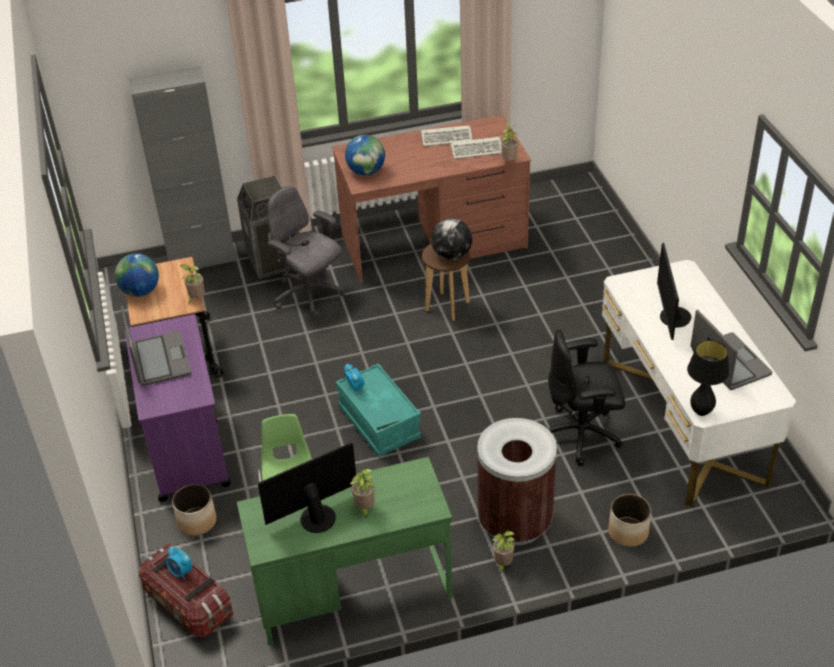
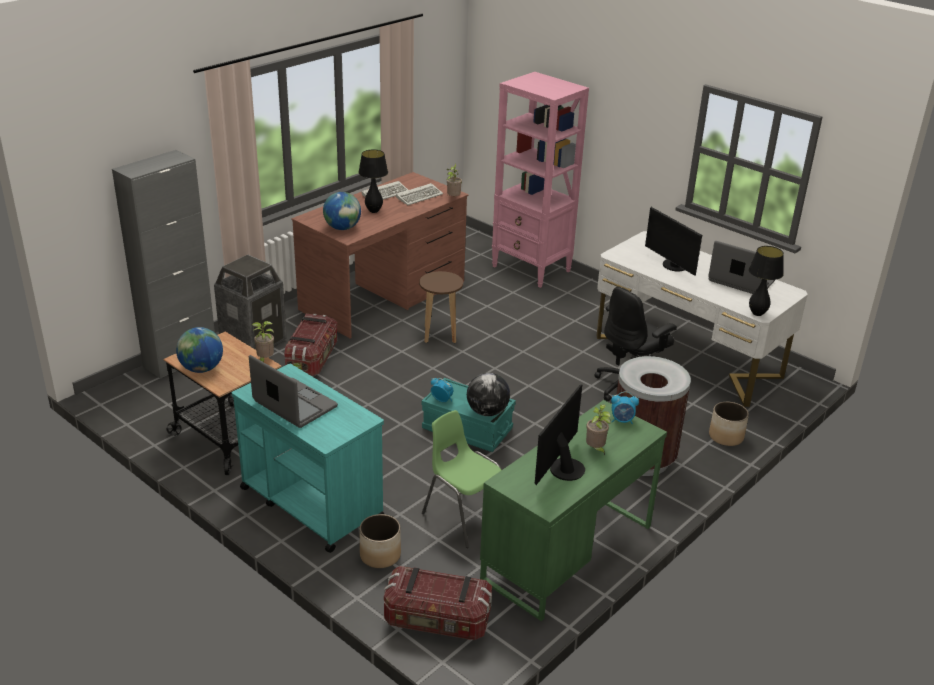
camera: 35 degrees left, 10 degrees down
(181, 572) = (432, 584): alarm clock -> alarm clock (622, 421)
(186, 446) = (311, 502): purple cart -> turquoise cart
(309, 295) = (312, 359): grey office chair -> storage box
(415, 158) = (374, 211): none -> black table lamp
(451, 255) = (447, 281): globe -> globe (487, 412)
(502, 564) = (663, 490): potted plant -> none
(613, 253) = (531, 269): none -> pink bookcase

